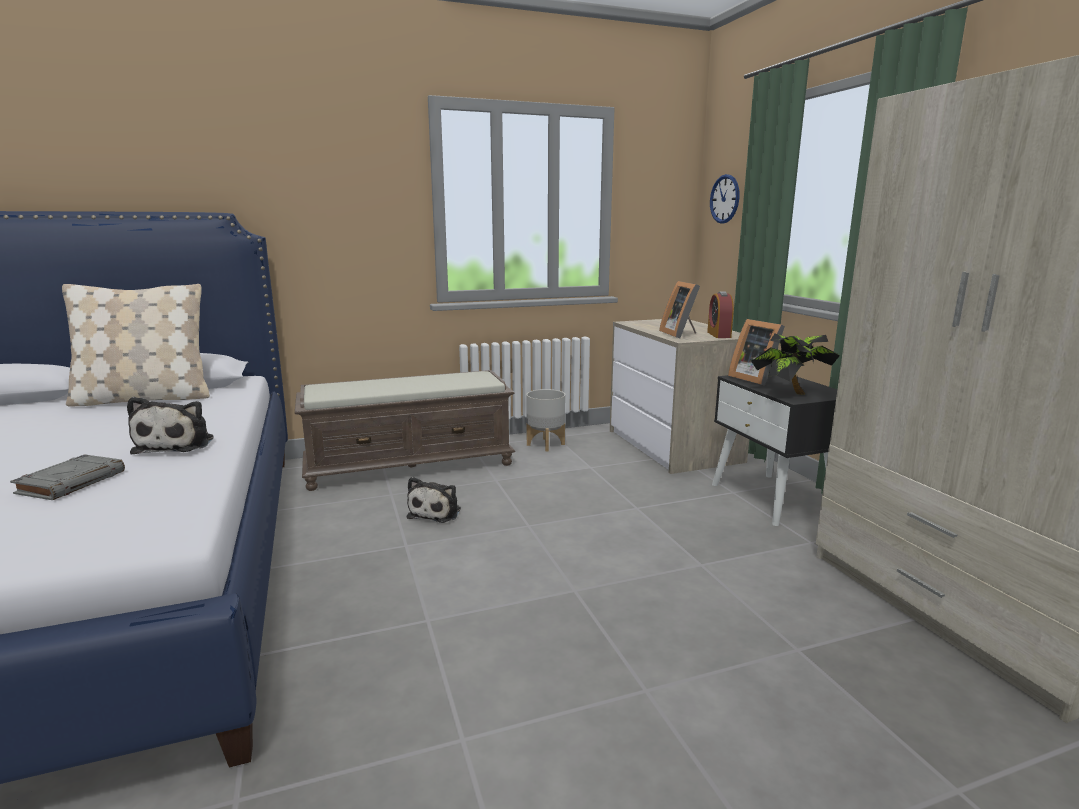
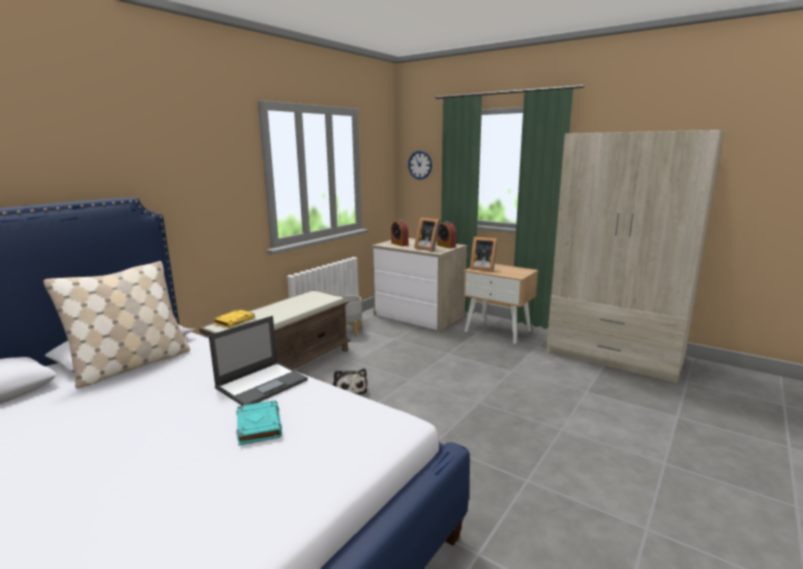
camera: 35 degrees left, 0 degrees up
(72, 482) = (258, 425): grey book -> turquoise book
(177, 444) = (262, 384): plush toy -> laptop
(341, 385) = (234, 321): none -> yellow book
(654, 324) = (399, 244): none -> alarm clock
(772, 498) = (498, 331): black nightstand -> beige nightstand
(790, 393) = (511, 273): potted plant -> none

